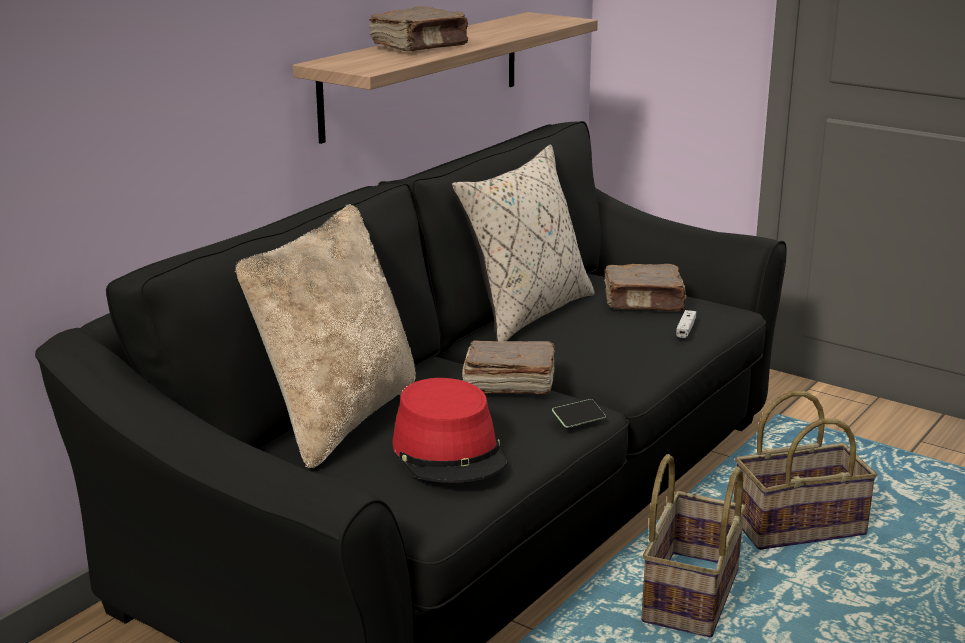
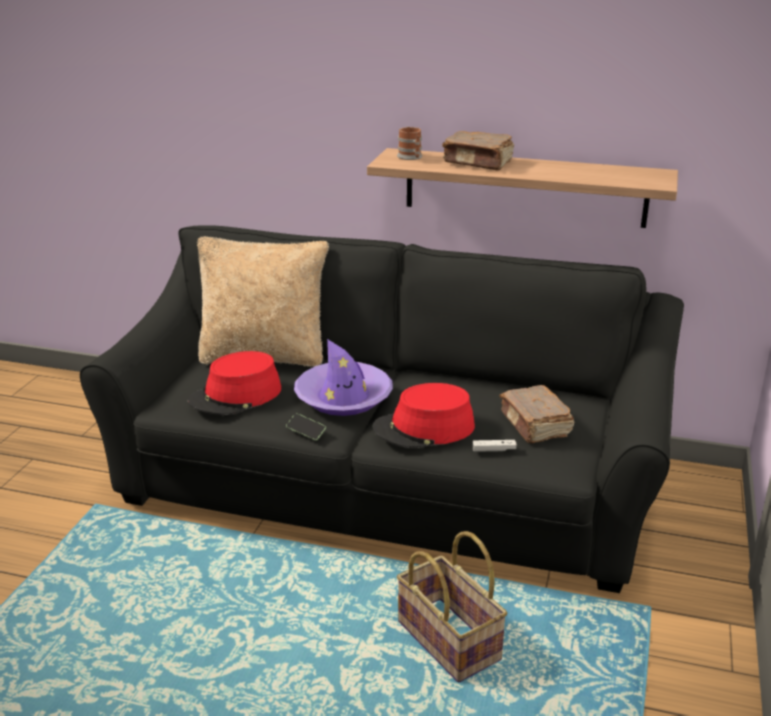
camera: 70 degrees right, 5 degrees up
(360, 61) = (411, 158): none -> mug
(507, 384) = (344, 397): brown book -> purple hat
(525, 313) = (475, 384): beige pillow -> none
(620, 353) = (424, 428): none -> red hat
(689, 595) = (320, 594): basket -> none

